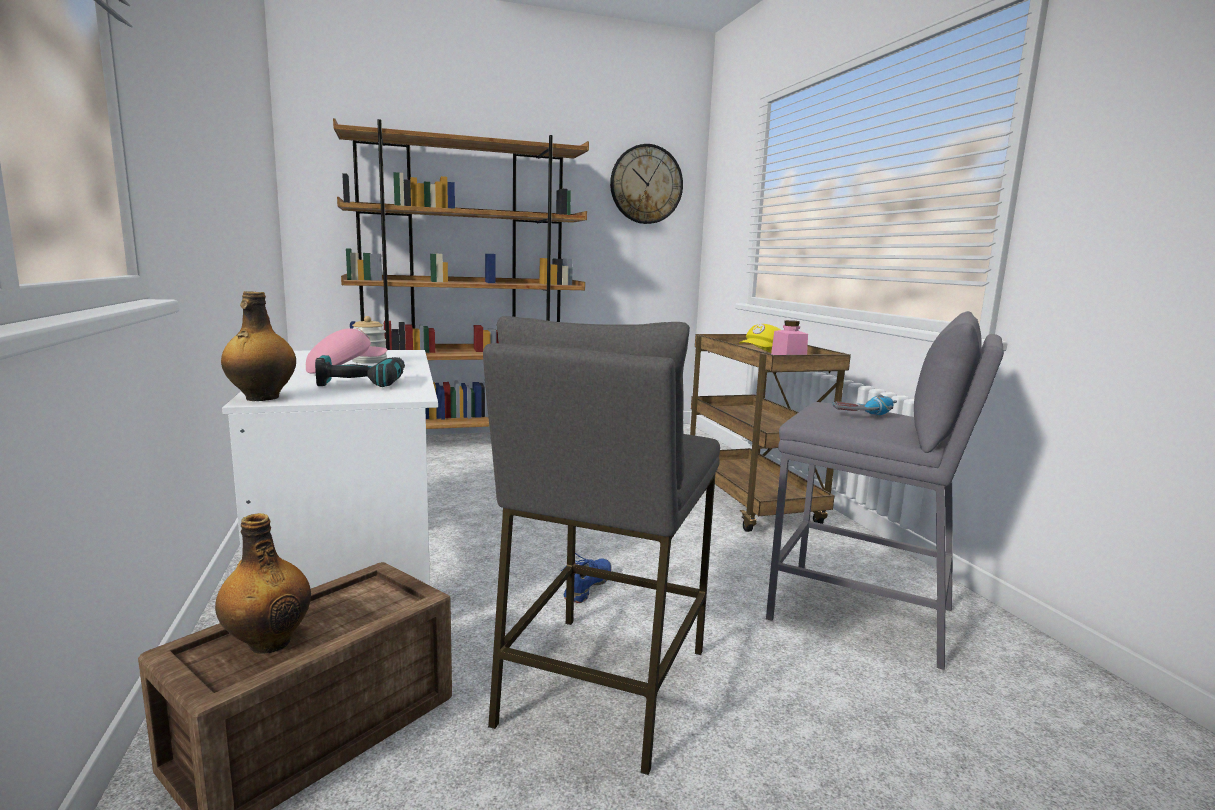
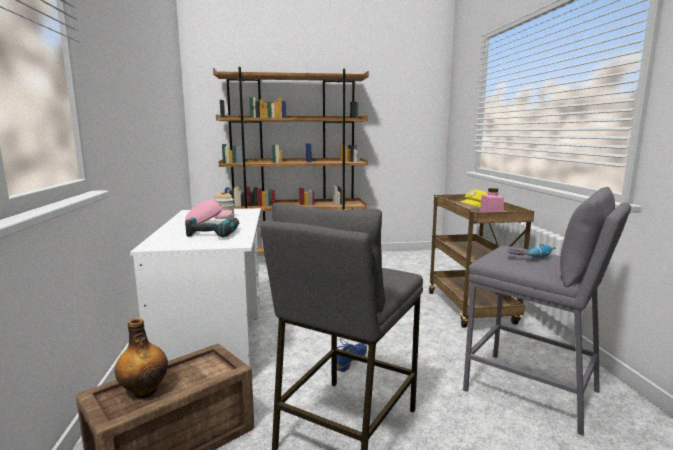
camera: 10 degrees right, 0 degrees up
(261, 398) = (153, 245): bottle -> none
(646, 184) = (409, 94): wall clock -> none

